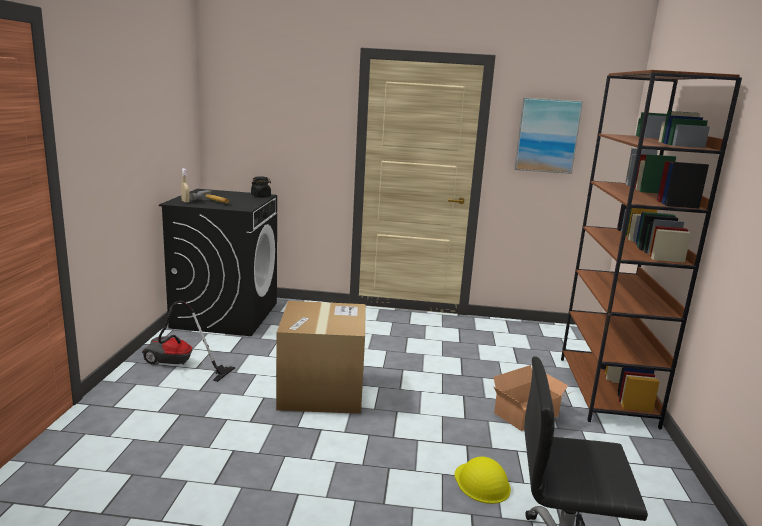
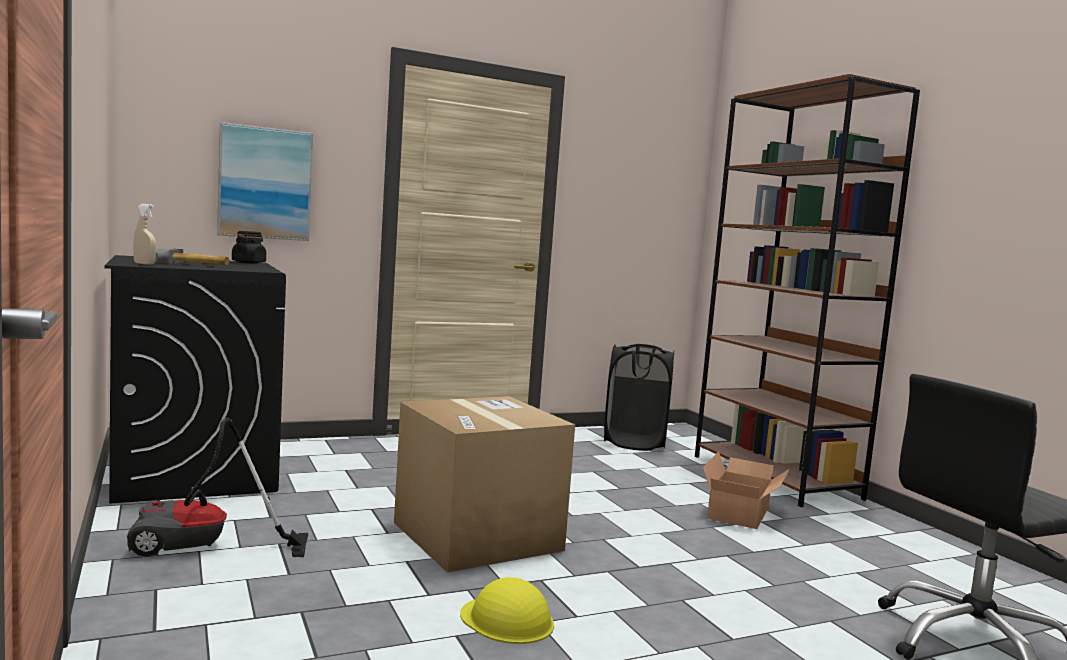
camera: 30 degrees left, 10 degrees down
(482, 483) = (795, 587): yellow hard hat -> yellow hard hat (507, 620)
(527, 339) = (635, 442): none -> black laundry basket
(547, 135) = (624, 182): picture -> picture (265, 183)

